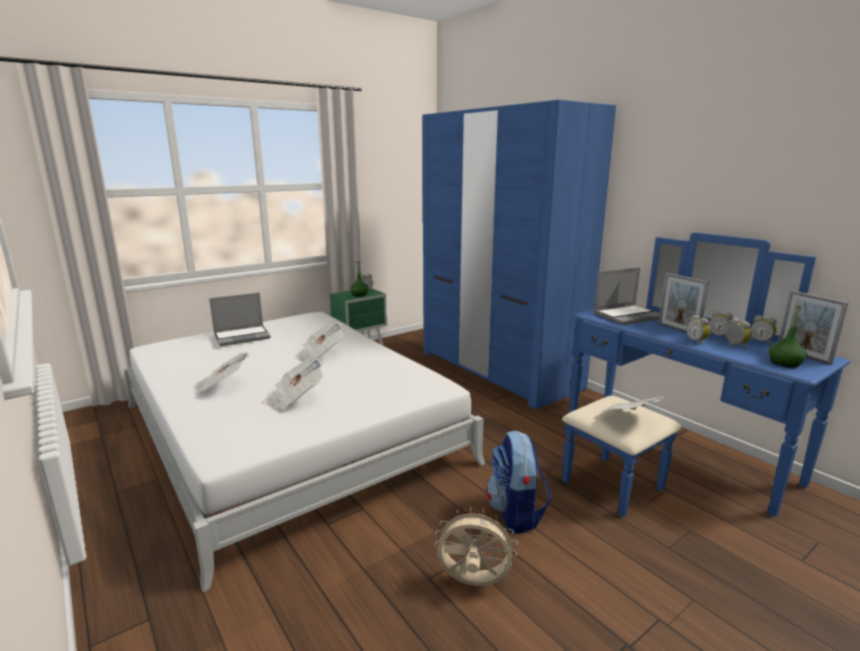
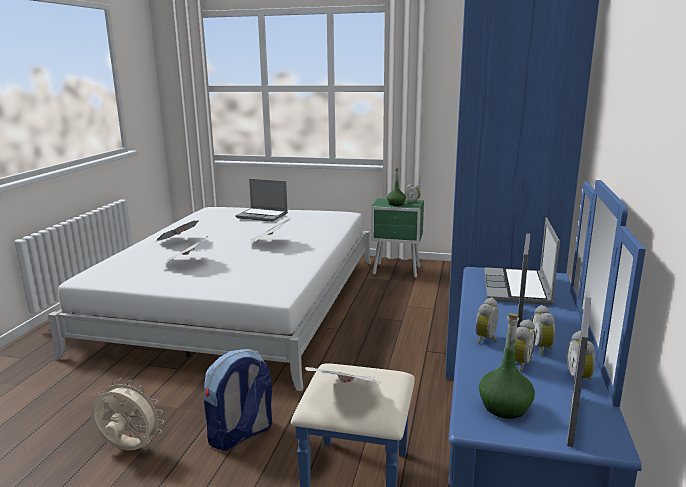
camera: 50 degrees right, 0 degrees up
(473, 583) = (128, 449): beige fan -> beige fan turned 45 degrees counterclockwise
(628, 316) = (517, 288): laptop -> laptop turned 75 degrees clockwise

